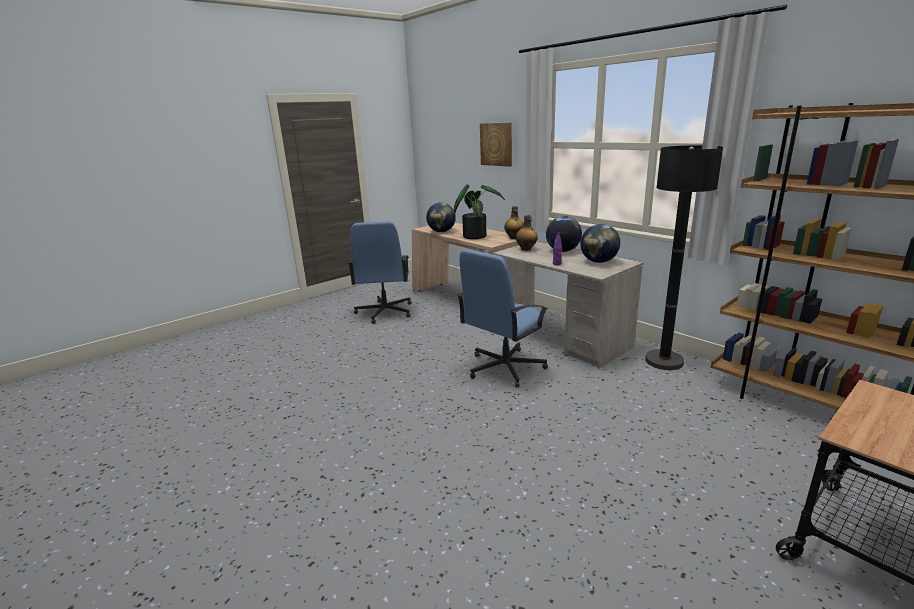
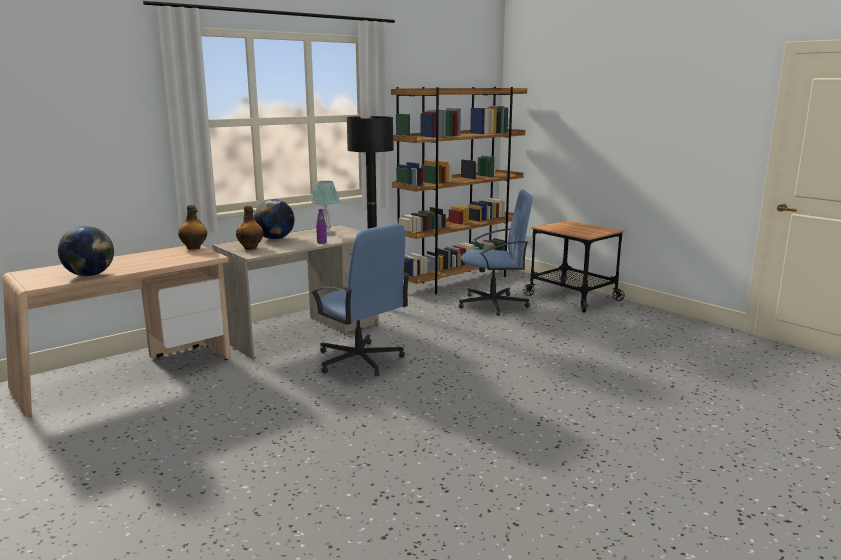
camera: 90 degrees left, 5 degrees down
(384, 312) = (103, 441): blue office chair -> blue office chair (494, 304)
(476, 236) = (154, 261): potted plant -> none
(496, 144) = (89, 128): picture -> none
(598, 262) = (327, 233): globe -> table lamp

